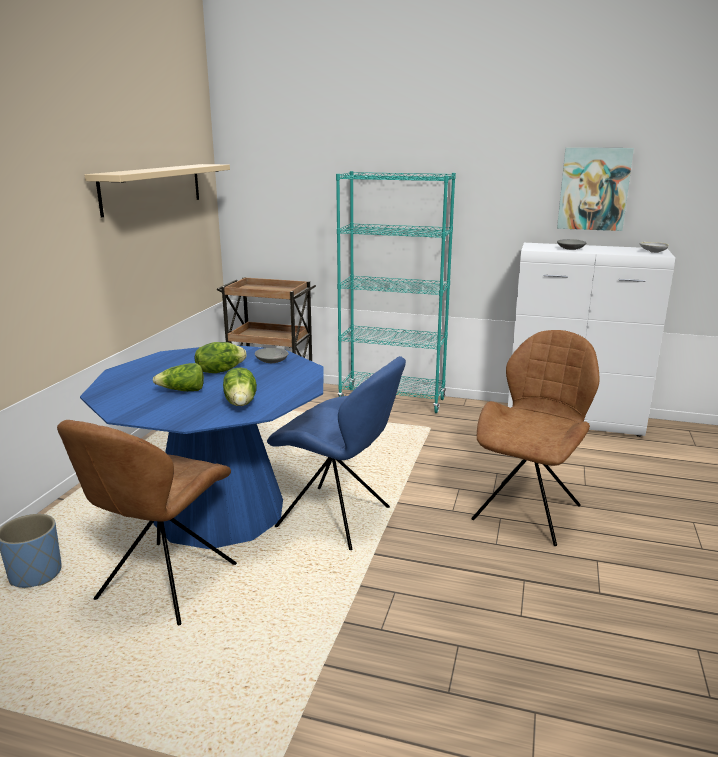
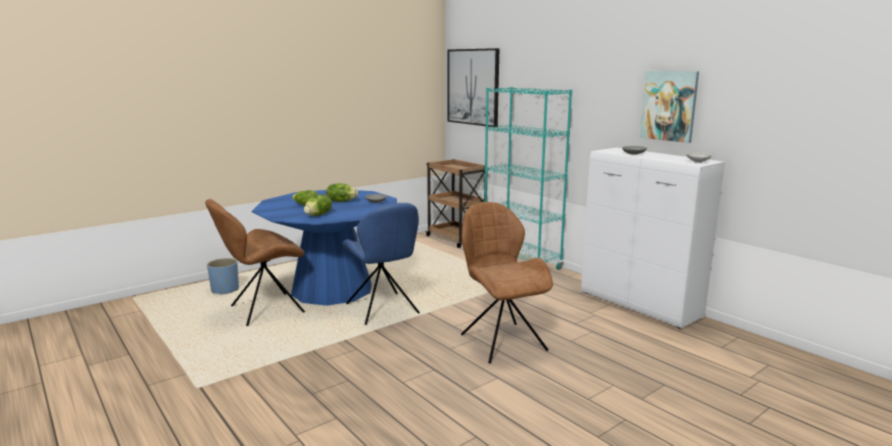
camera: 35 degrees right, 5 degrees down
(153, 188) = (379, 93): beige shelf -> none
(274, 172) = (473, 87): none -> picture
(528, 511) = (501, 341): brown chair -> brown chair turned 90 degrees counterclockwise

